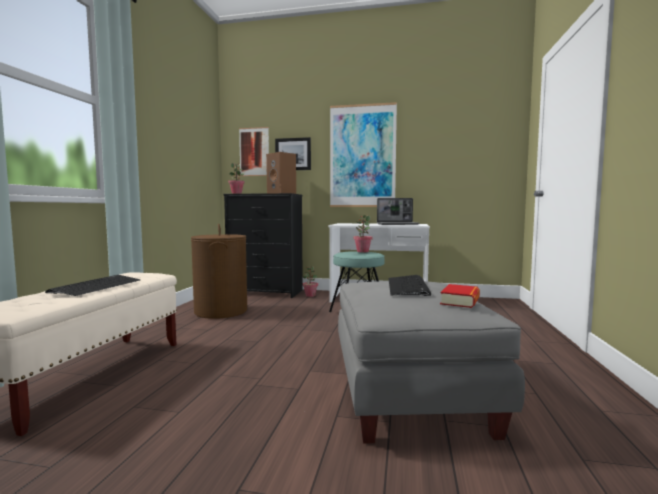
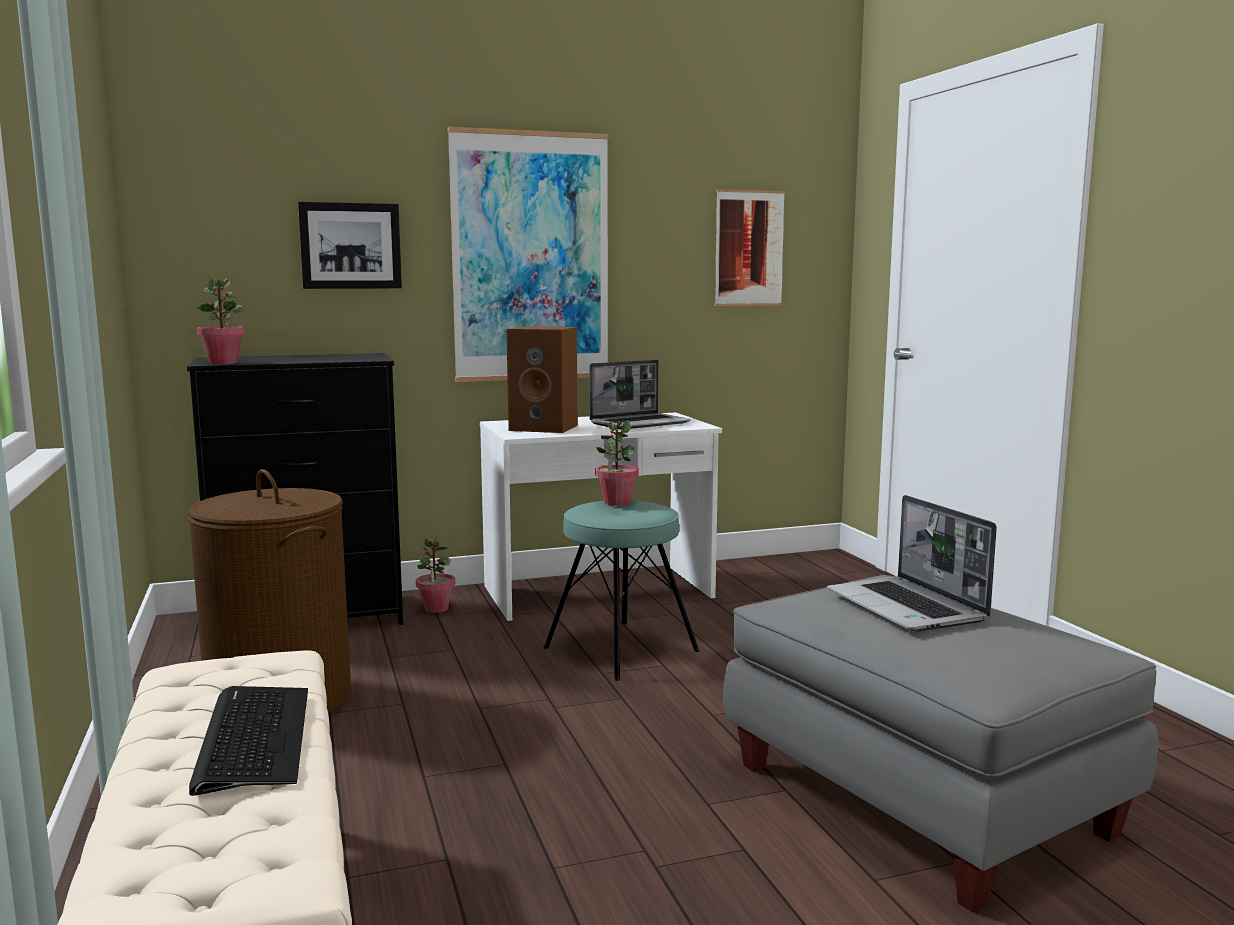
camera: 30 degrees left, 5 degrees up
(254, 152) = (232, 235): picture -> picture (749, 248)
(282, 194) = (343, 356): brown speaker -> brown speaker (545, 428)
(408, 287) = (908, 607): keyboard -> laptop
(460, 301) = (1040, 629): book -> none

